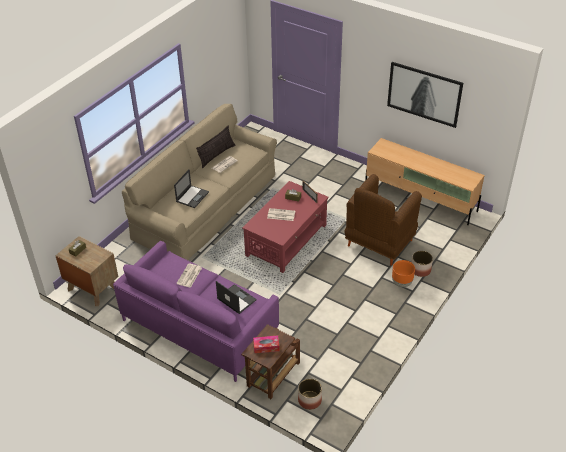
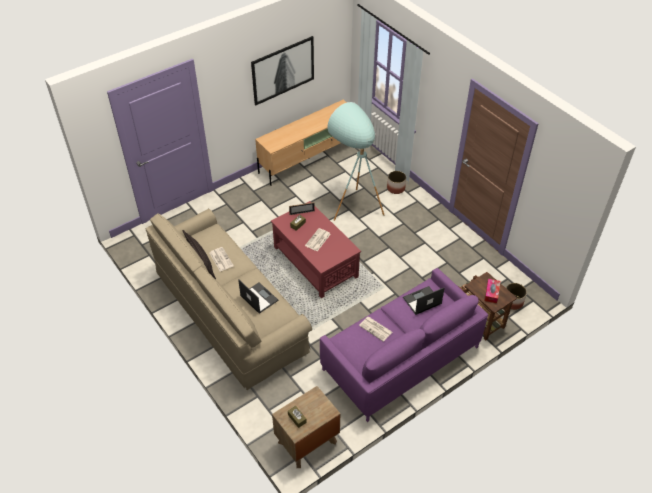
camera: 70 degrees left, 5 degrees up
(379, 244) = (352, 202): brown armchair -> turquoise floor lamp
(401, 283) = (406, 204): orange planter -> none

